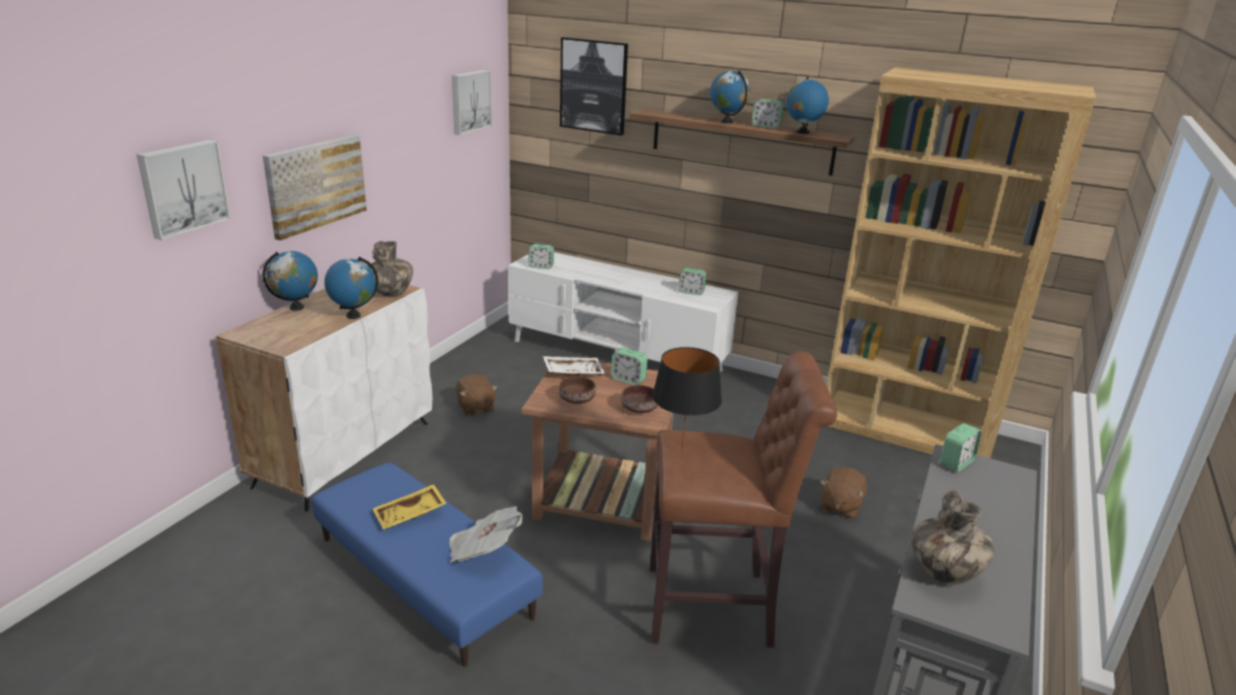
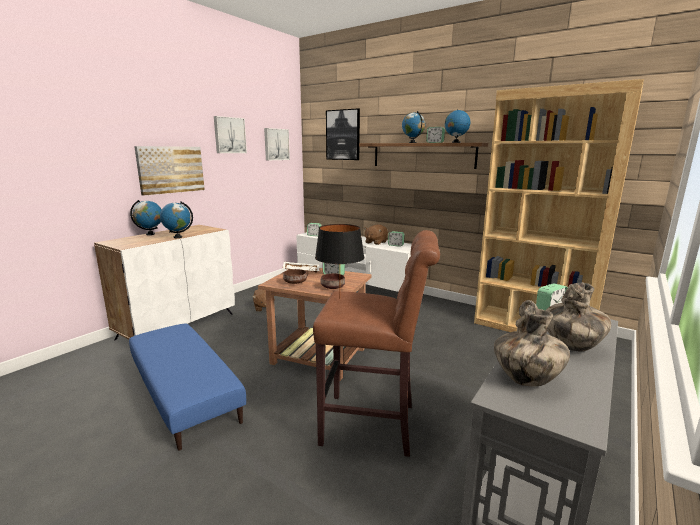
camera: 10 degrees right, 10 degrees down
(182, 187) = (76, 153): picture -> picture (229, 135)
(391, 293) = (207, 231): vase -> vase (571, 346)
(410, 515) = (178, 349): yellow tray -> none
(483, 550) = (211, 370): newspaper -> none
(840, 506) = (479, 368): brown plush toy -> brown plush toy (375, 242)

